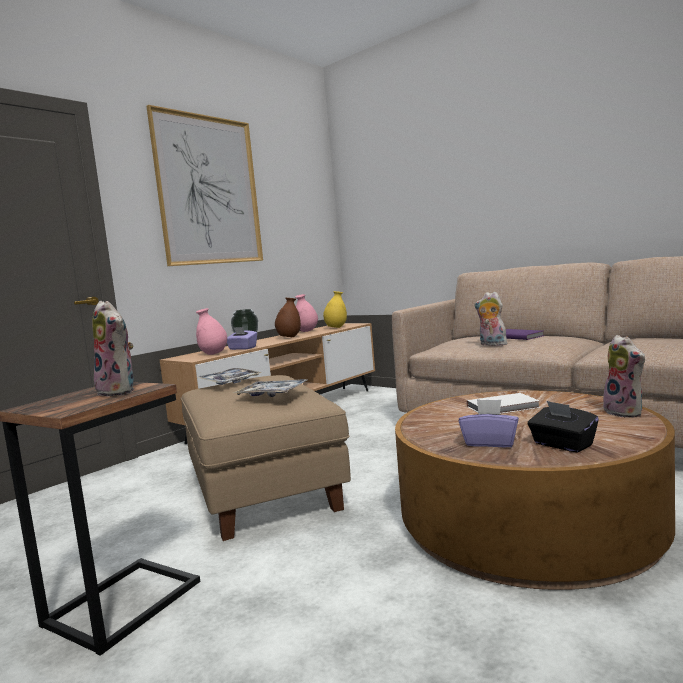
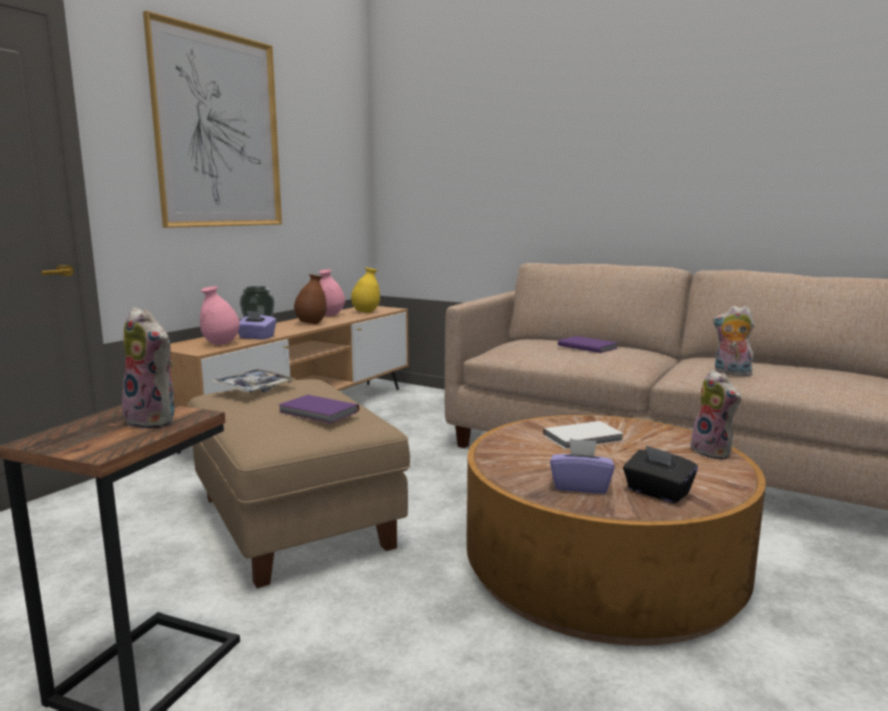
camera: 10 degrees left, 5 degrees up
(272, 394) = (318, 412): tray -> purple book
(491, 345) = (561, 356): plush toy -> plush toy (731, 373)

